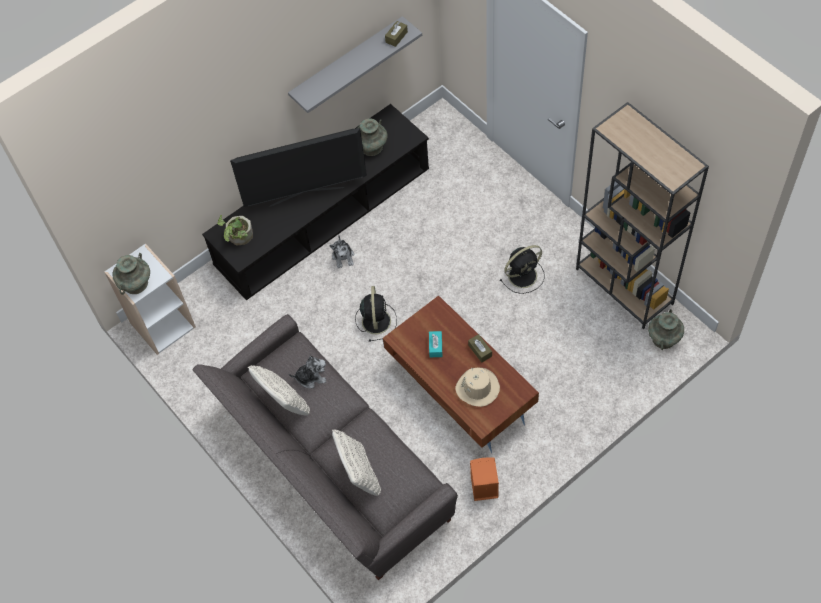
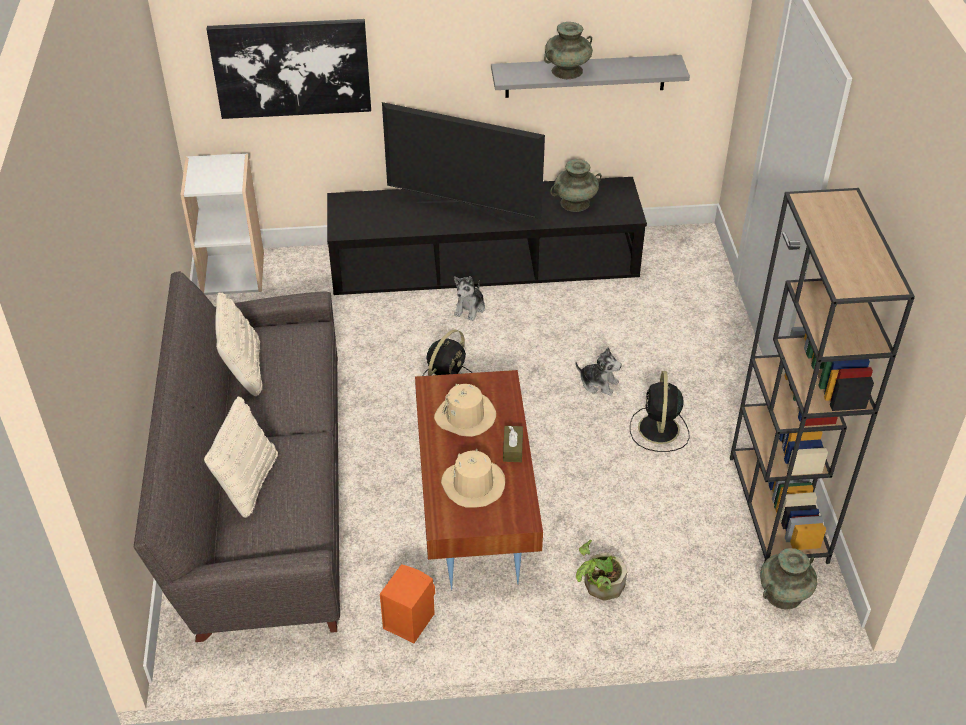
camera: 30 degrees right, 15 degrees down
(135, 284) = (202, 179): turquoise vase -> turquoise vase (567, 71)
(160, 173) = (291, 68): none -> picture
(238, 238) = (358, 213): potted plant -> potted plant (599, 586)
(311, 377) = (295, 363): plush toy -> plush toy (598, 383)
(396, 37) = (656, 68): brown tissue box -> none
(435, 346) = (465, 416): turquoise tissue box -> beige hat
(523, 275) = (658, 430): black fan -> black fan turned 90 degrees clockwise

